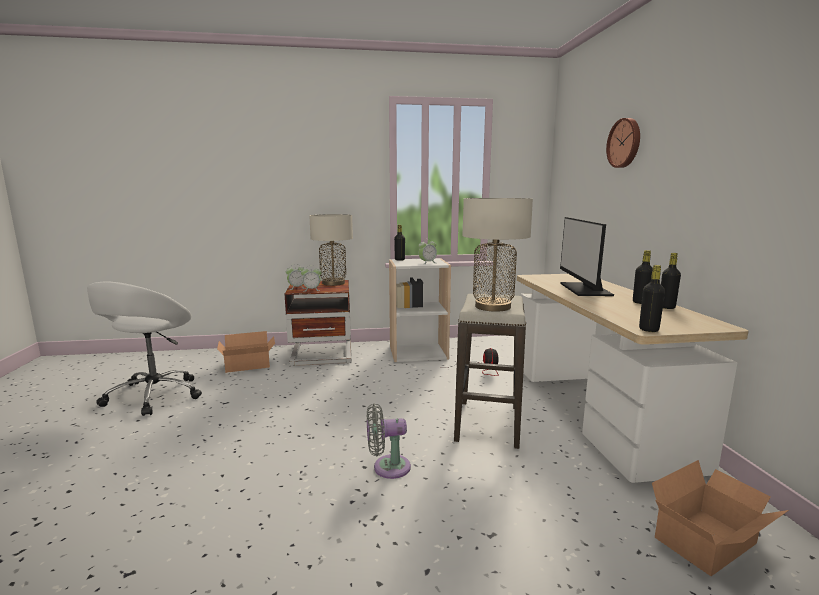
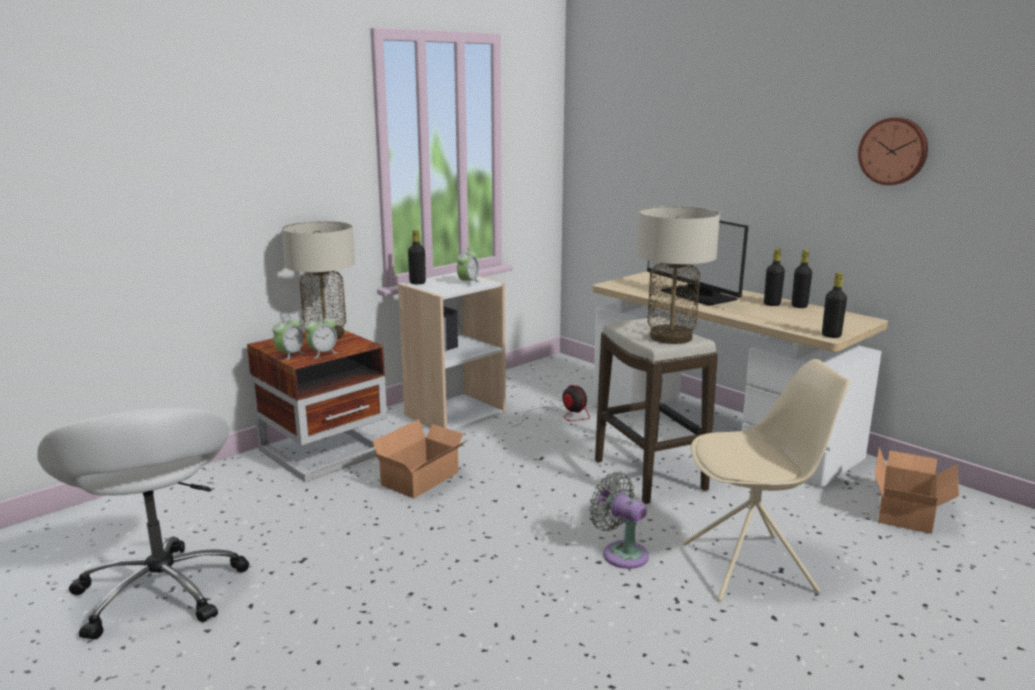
camera: 35 degrees left, 5 degrees up
(249, 365) = (237, 500): cardboard box -> cardboard box (423, 479)
(387, 467) = (621, 553): grey fan -> grey fan turned 90 degrees clockwise
(468, 521) = (751, 567): none -> beige chair
(625, 143) = (705, 117): wall clock -> wall clock (893, 151)

